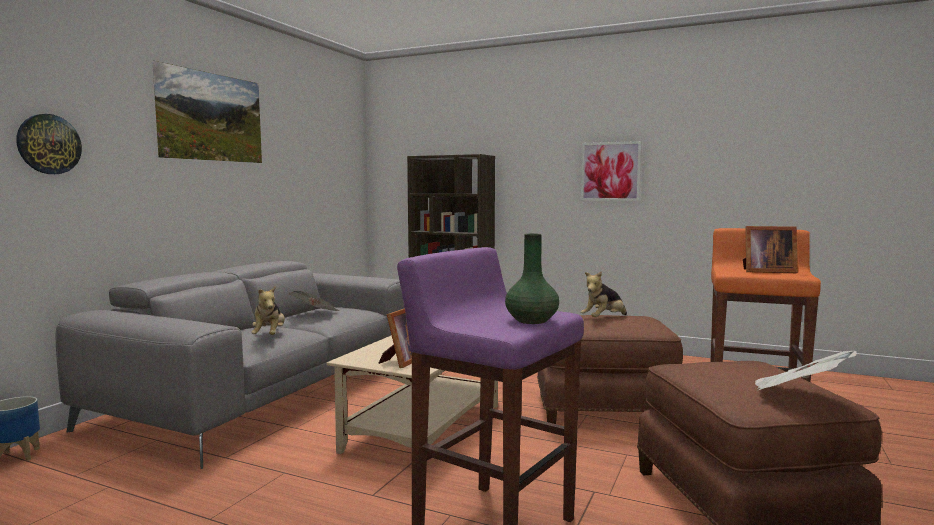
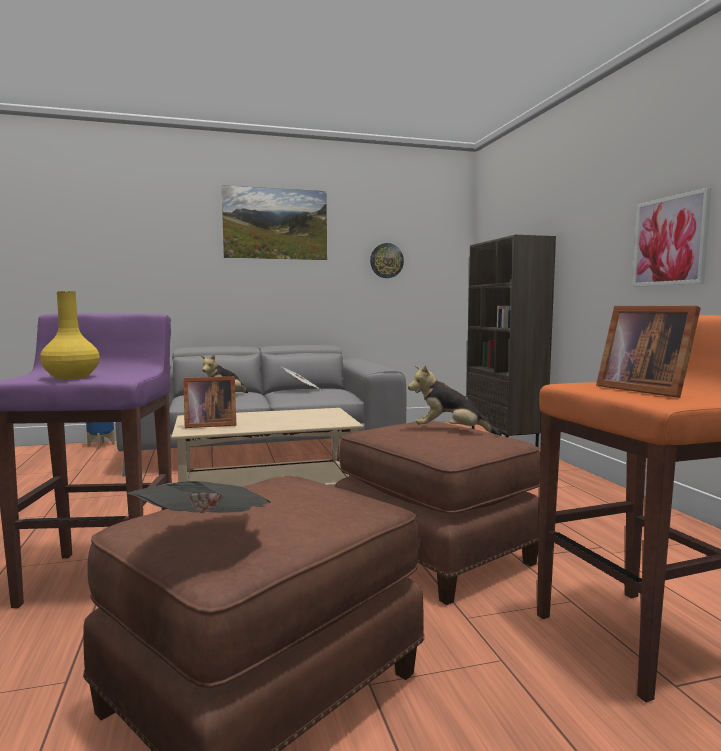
camera: 50 degrees right, 0 degrees up
(49, 144) = (141, 251): wall clock -> wall clock (386, 260)
(531, 320) = (72, 377): green vase -> yellow vase

